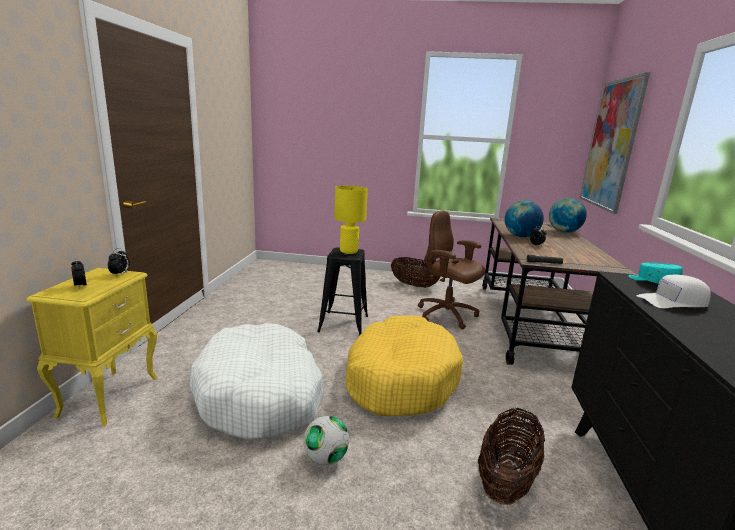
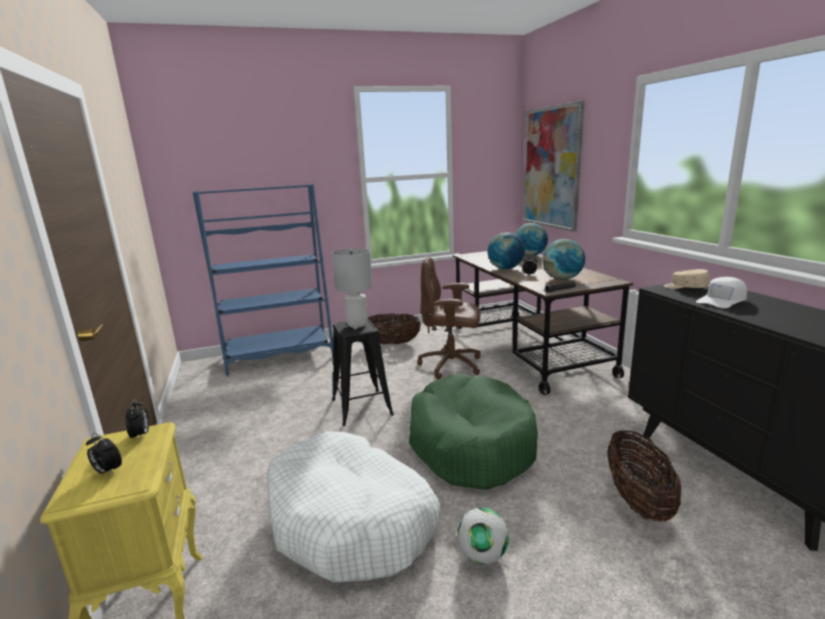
camera: 25 degrees left, 0 degrees up
(320, 272) = (279, 357): none -> blue bookcase
(348, 252) = (357, 325): yellow table lamp -> grey table lamp
(400, 378) = (470, 444): yellow dog bed -> green dog bed
(563, 255) = (562, 279): none -> globe
(652, 282) = (685, 287): turquoise cap -> beige cap

